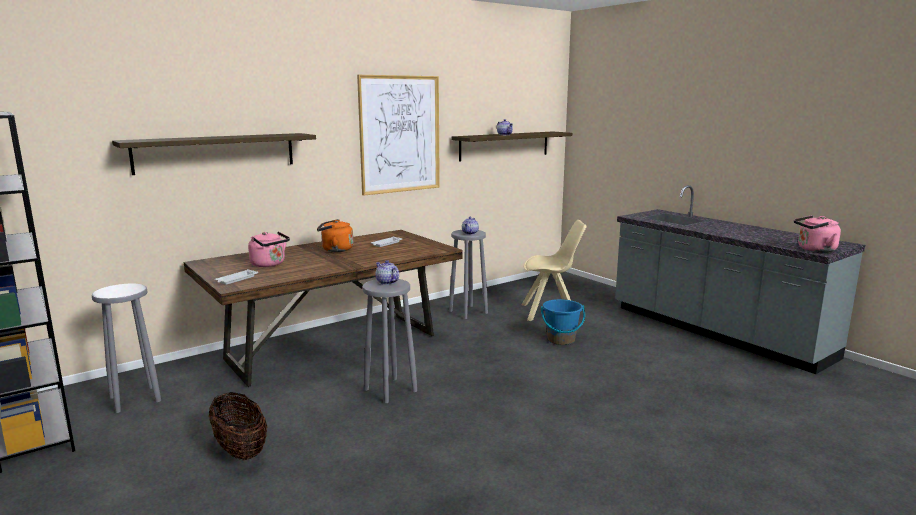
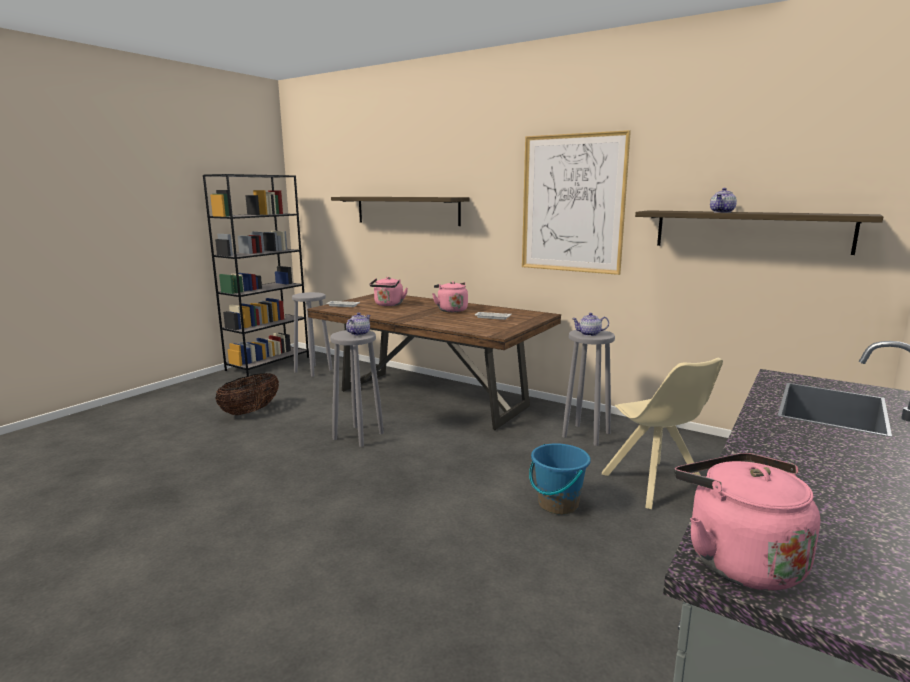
camera: 70 degrees right, 0 degrees up
(335, 250) = (451, 310): orange kettle -> pink kettle

